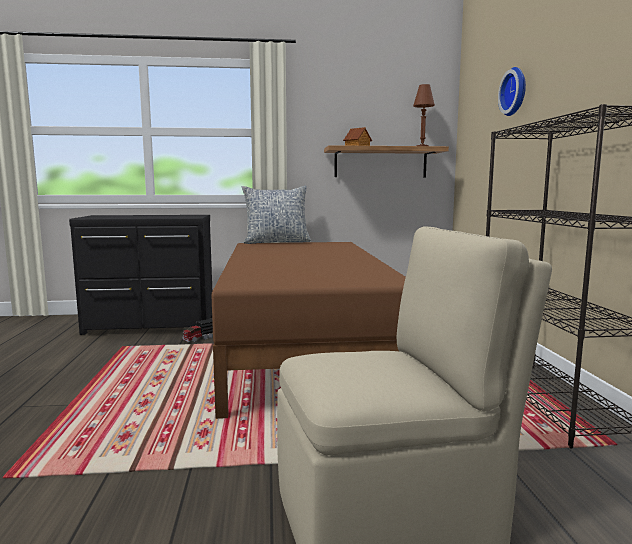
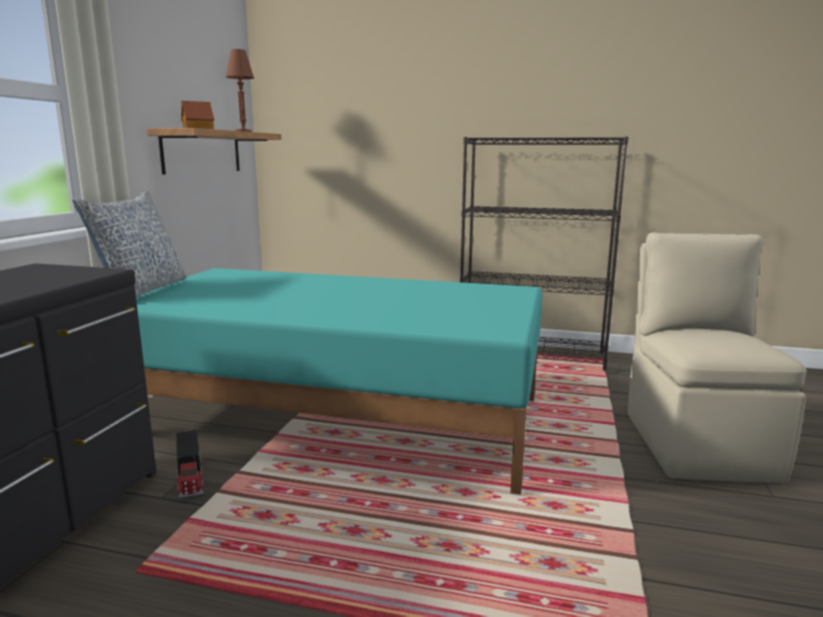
camera: 70 degrees left, 5 degrees up
(305, 350) = (334, 415): brown bed -> turquoise bed
(515, 92) = (392, 88): wall clock -> none

